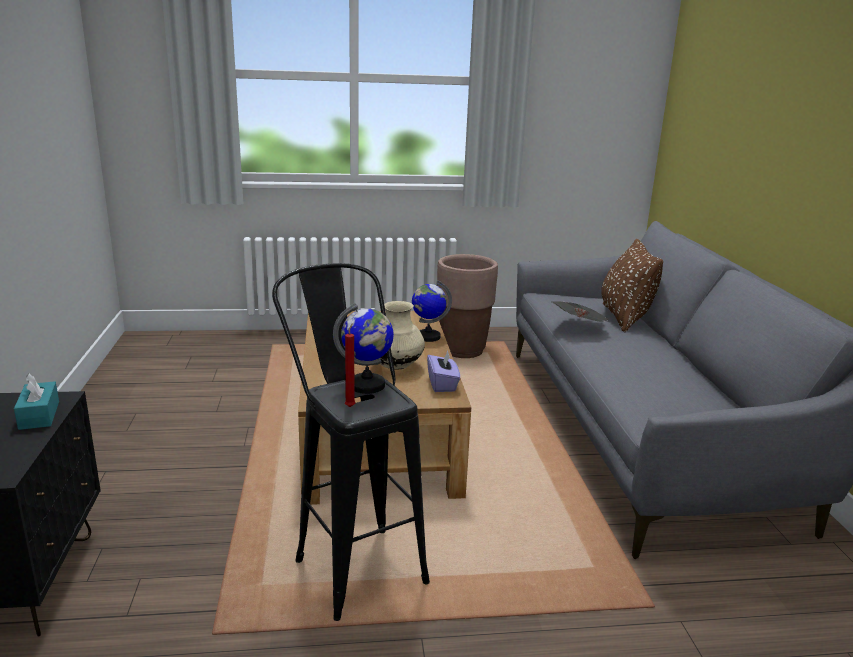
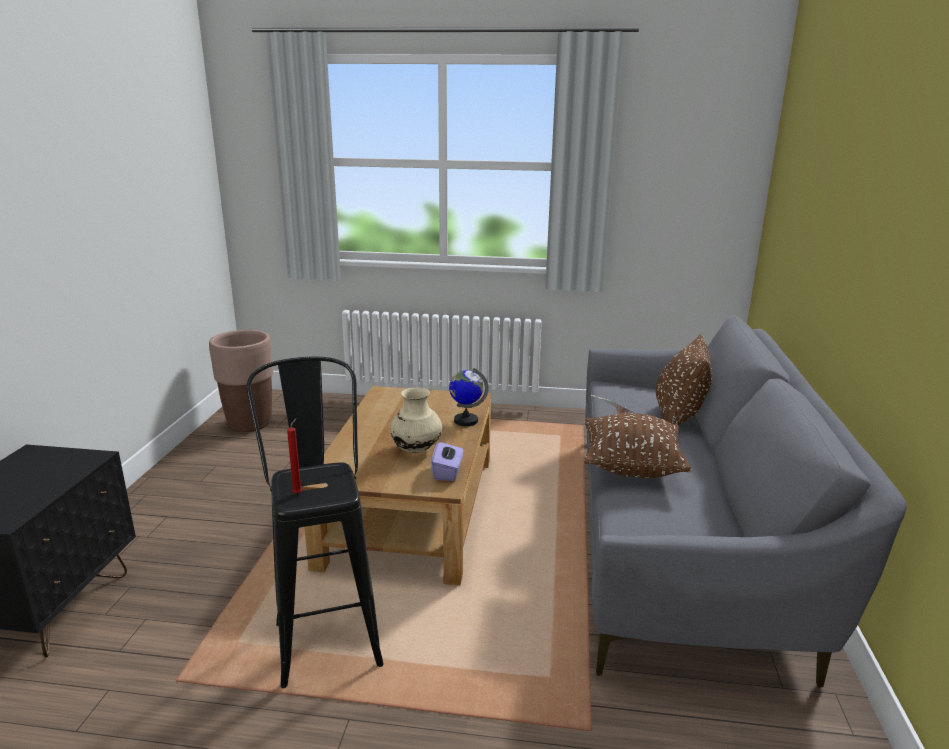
camera: 15 degrees right, 0 degrees up
(39, 415) = (70, 470): turquoise tissue box -> none
(367, 385) = (328, 473): globe -> none
(463, 351) = (536, 432): brown planter -> brown planter (249, 424)
(614, 363) = (631, 467): none -> brown pillow

